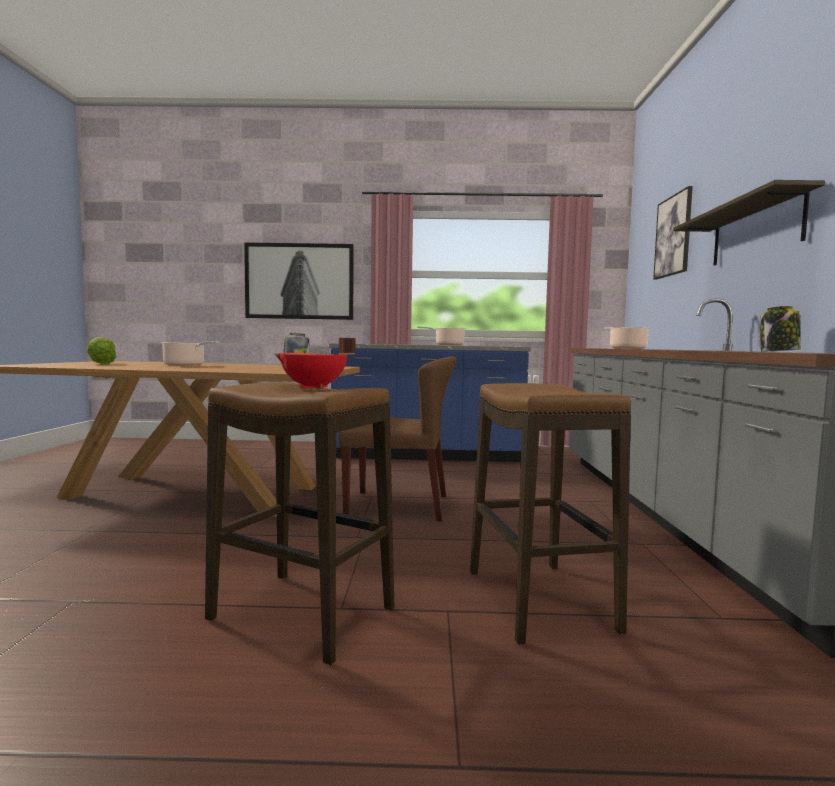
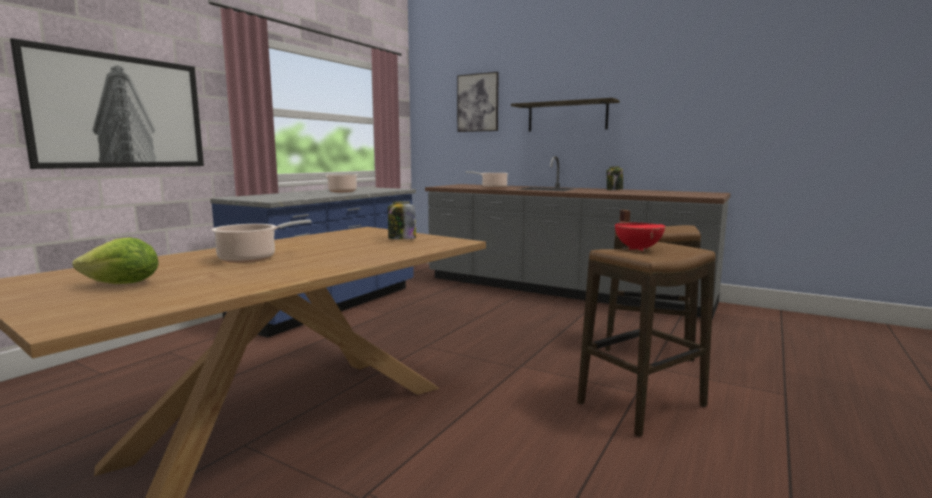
camera: 60 degrees left, 5 degrees up
(398, 505) = (461, 342): brown chair -> none

